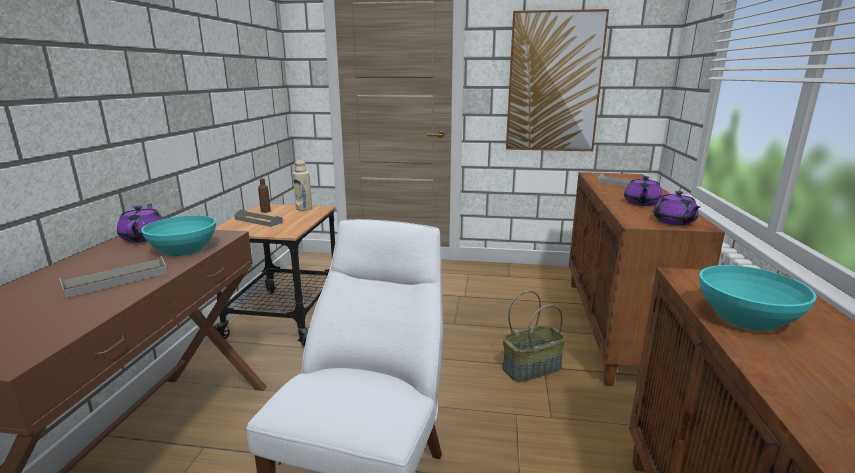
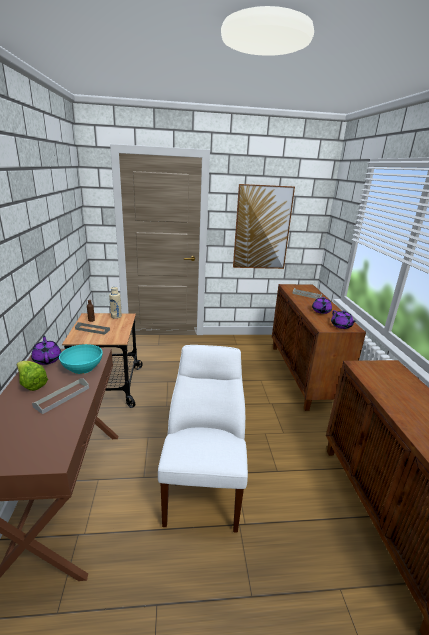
camera: 15 degrees left, 5 degrees up
(92, 262) = (31, 384): none -> lettuce
(532, 367) = (265, 404): basket -> none
(746, 318) = (388, 390): turquoise bowl -> none

